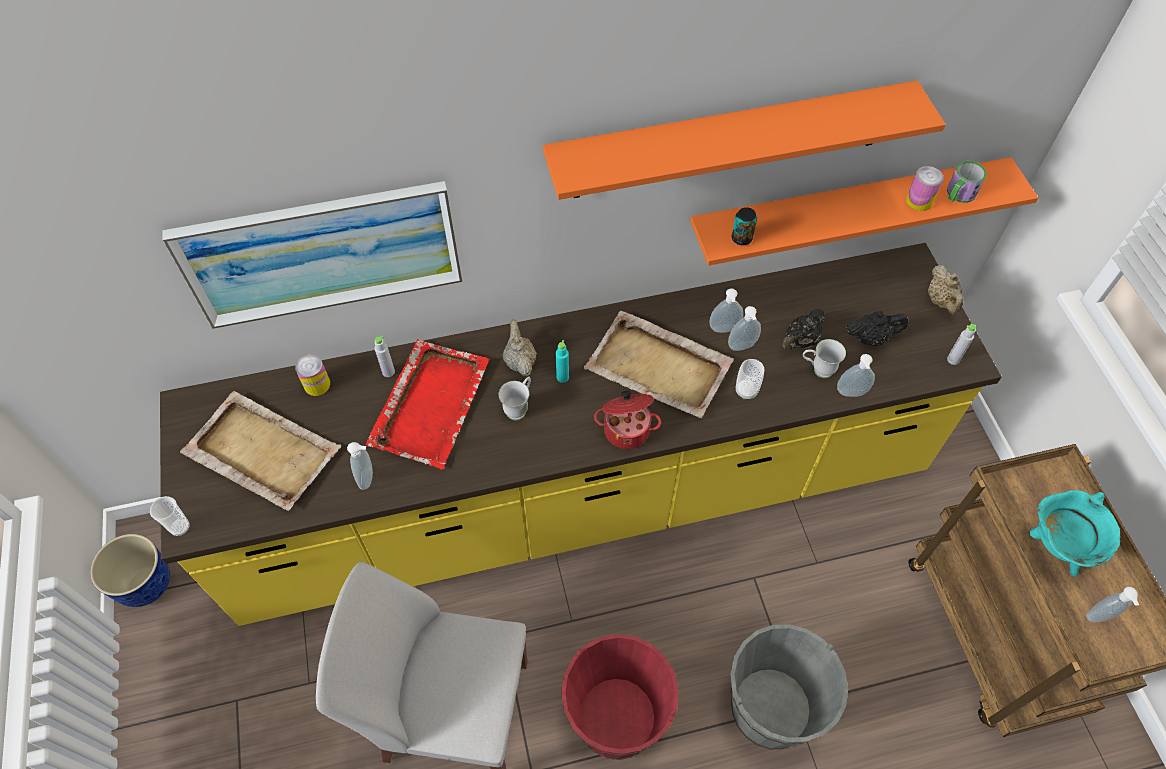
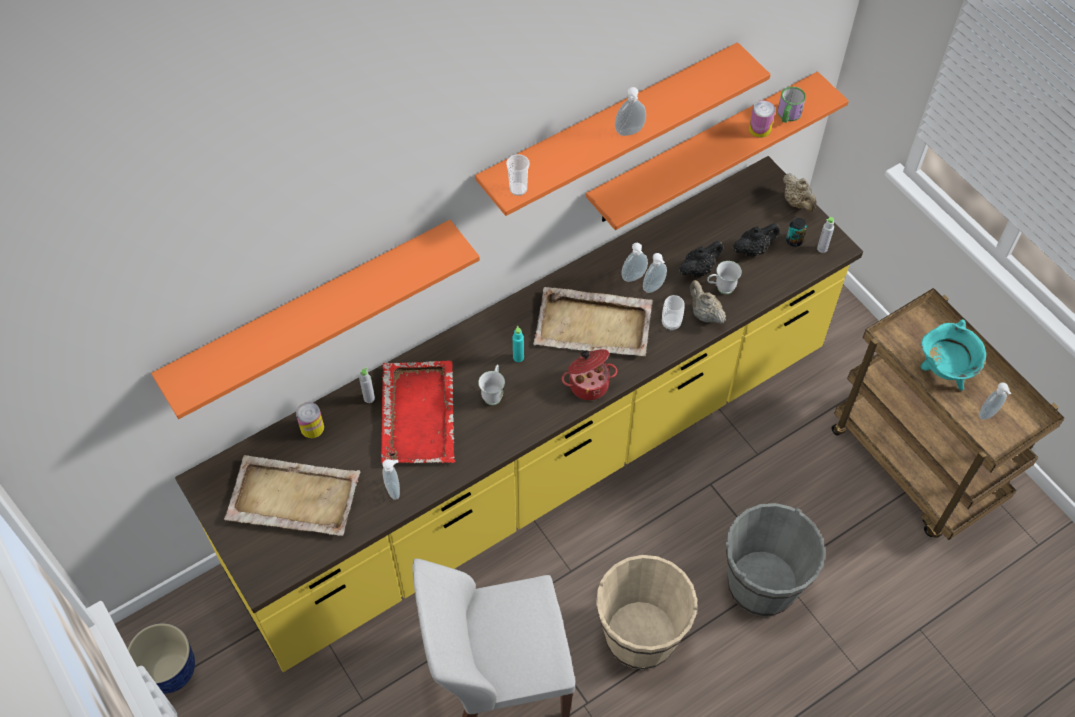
camera: 20 degrees left, 0 degrees up
(179, 527) = (254, 579): cup -> cup (518, 189)
(323, 253) = (311, 312): picture -> orange shelf
(520, 361) = (477, 355): beige teapot -> beige teapot (704, 314)
(616, 718) = (640, 636): red bucket -> beige bucket
(741, 238) = (634, 200): can -> can (794, 240)
(800, 341) = (698, 269): black teapot -> black teapot turned 150 degrees counterclockwise
(851, 394) = (754, 300): soap dispenser -> soap dispenser (630, 133)

